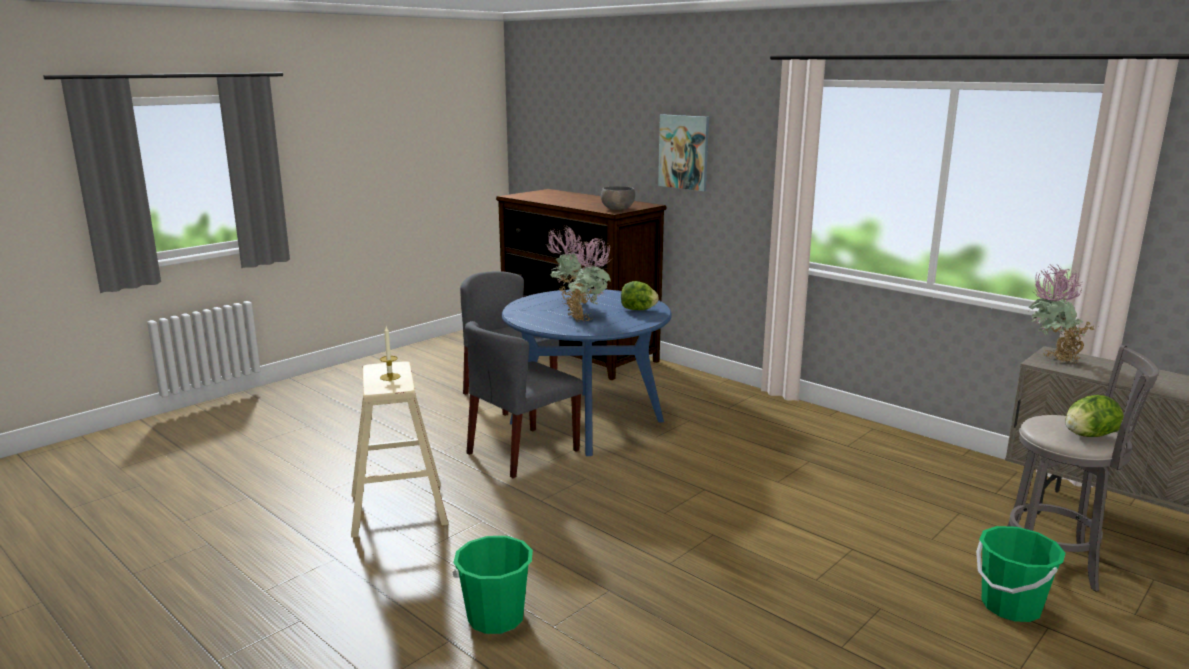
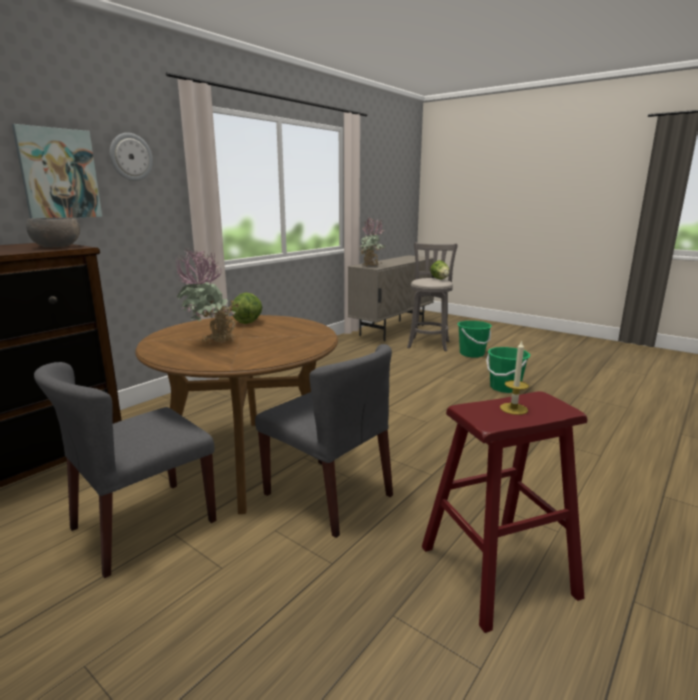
camera: 95 degrees left, 0 degrees up
(398, 508) = (497, 571): beige stool -> red stool
(496, 617) = (616, 478): green bucket -> green bucket (505, 388)
(586, 318) = (275, 336): potted plant -> none
(586, 422) = (249, 461): blue dining table -> brown dining table
(740, 139) = (130, 157): none -> wall clock

